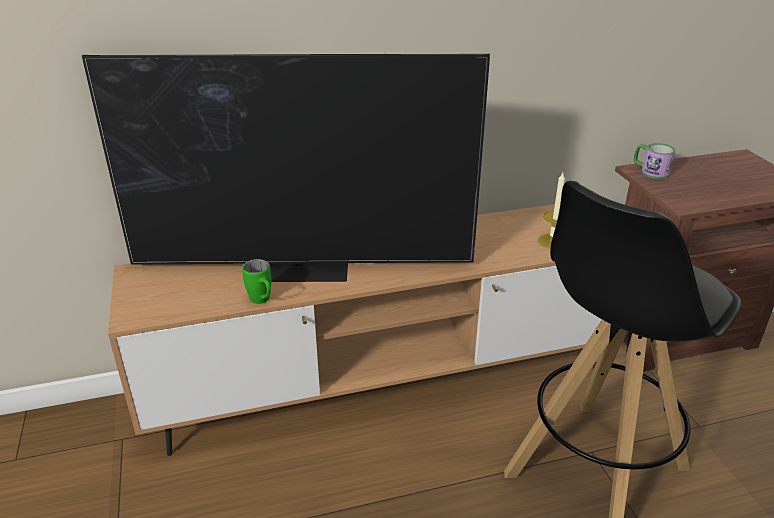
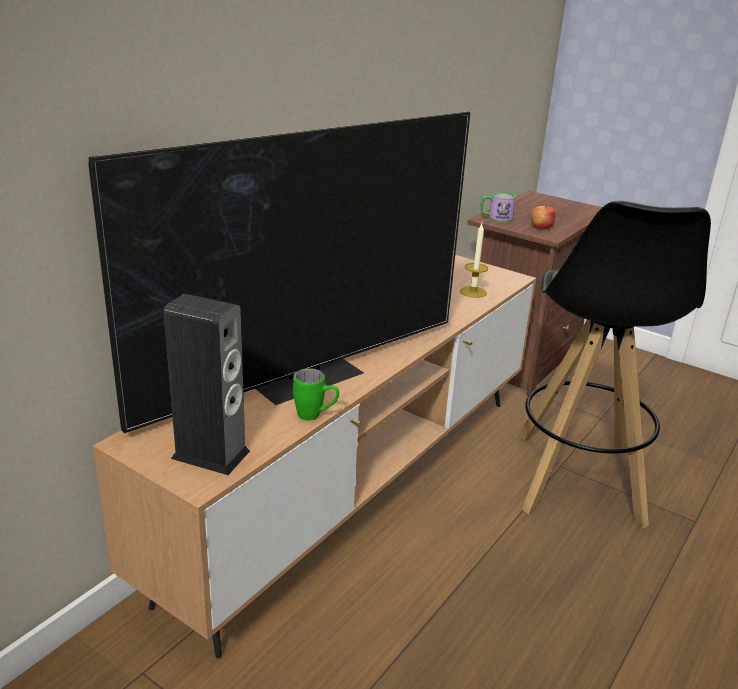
camera: 40 degrees left, 5 degrees down
(162, 301) = (210, 454): none -> speaker
(687, 194) = (541, 228): none -> apple

